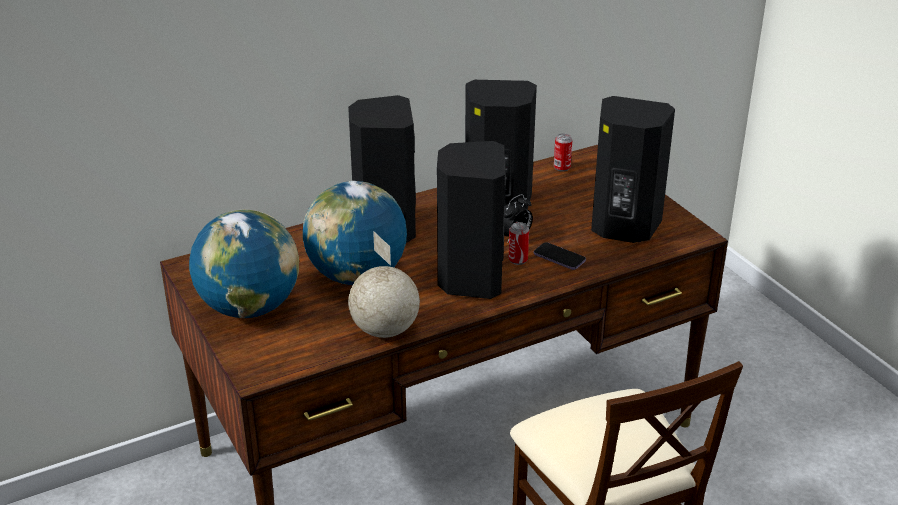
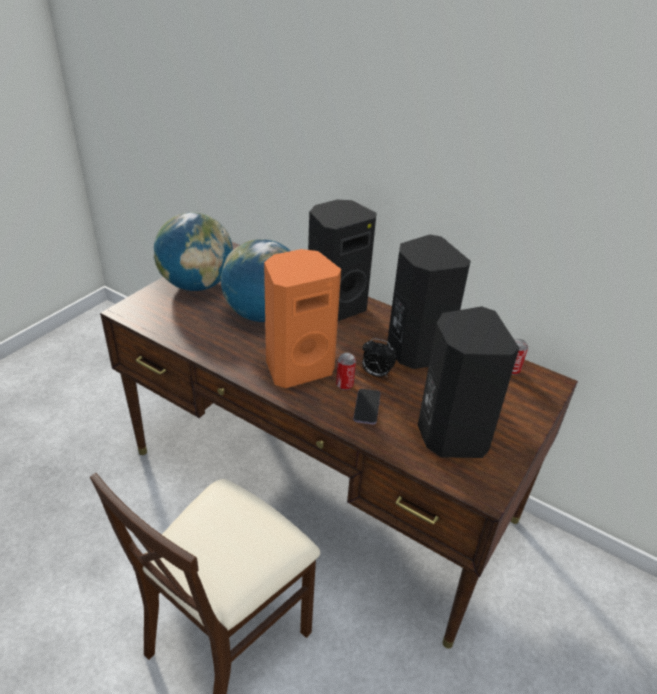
camera: 60 degrees right, 5 degrees up
(384, 331) = (204, 347): globe -> none
(469, 279) = (297, 367): black speaker -> orange speaker

